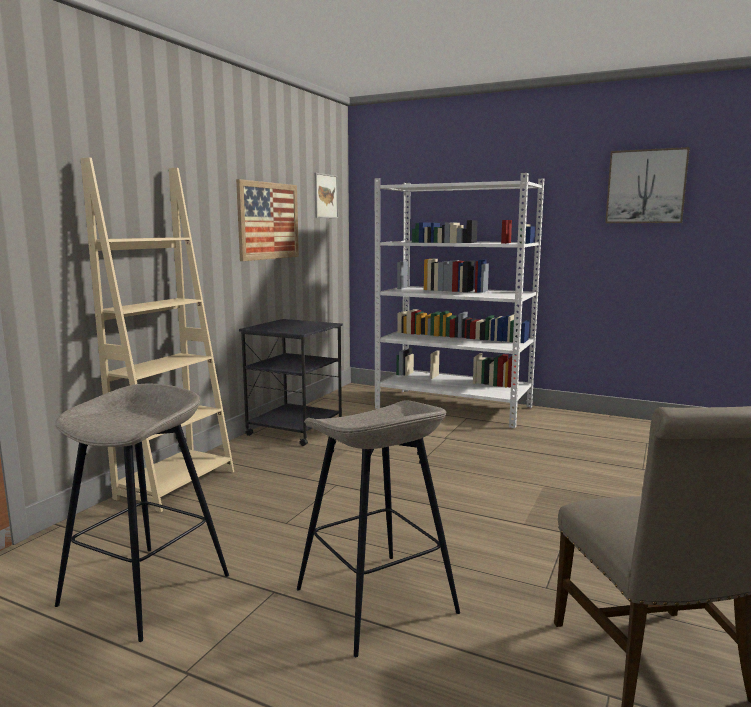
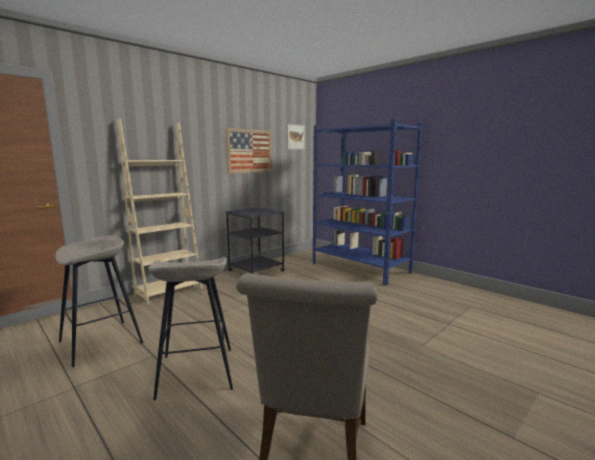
camera: 20 degrees right, 0 degrees up
(453, 407) = (360, 268): white bookcase -> blue bookcase
(646, 186) = (491, 125): picture -> none

